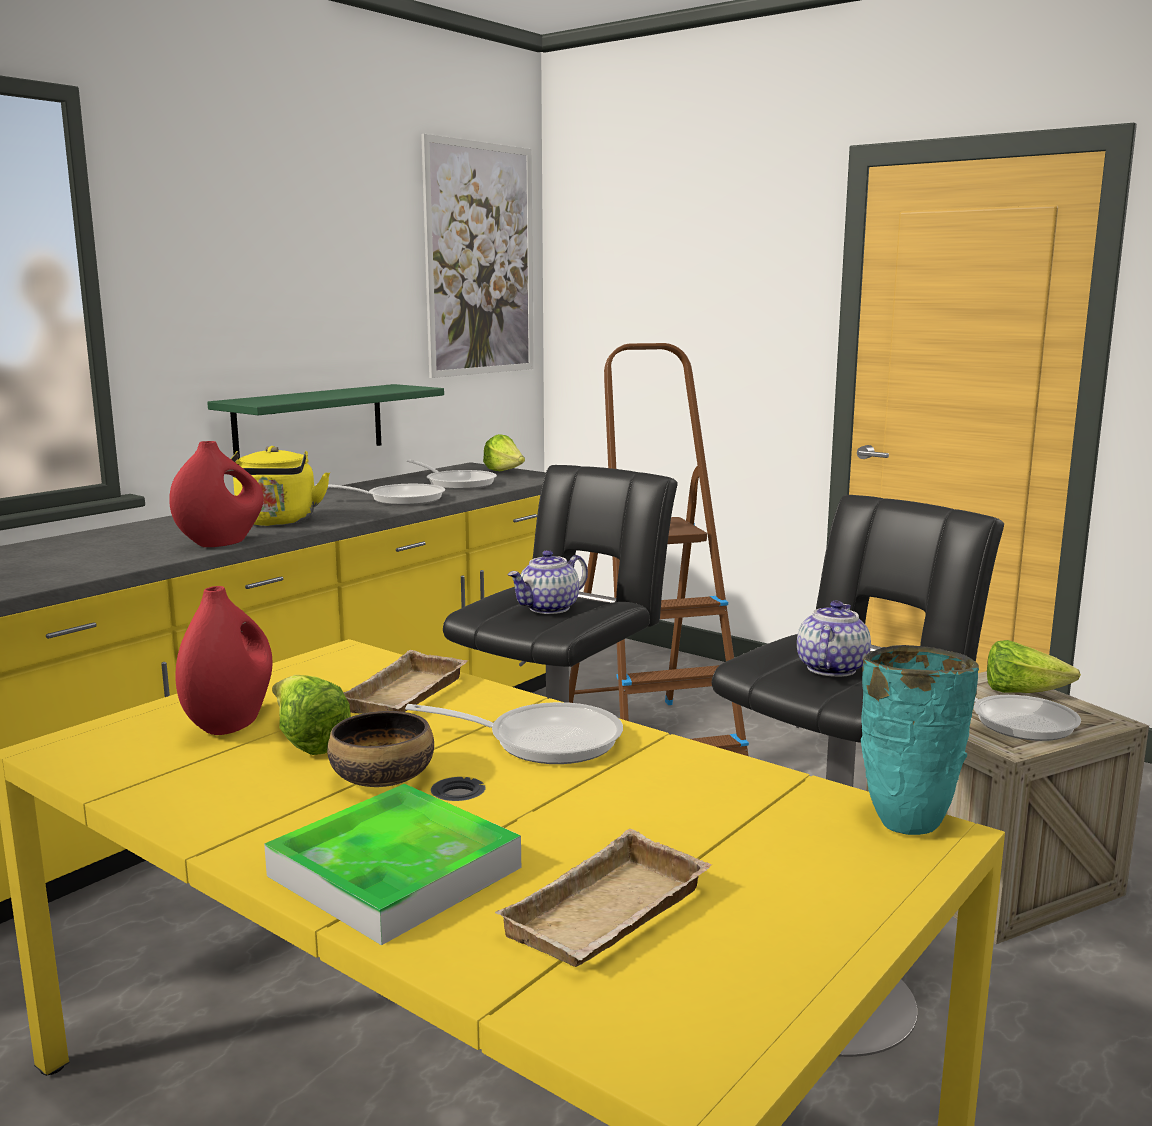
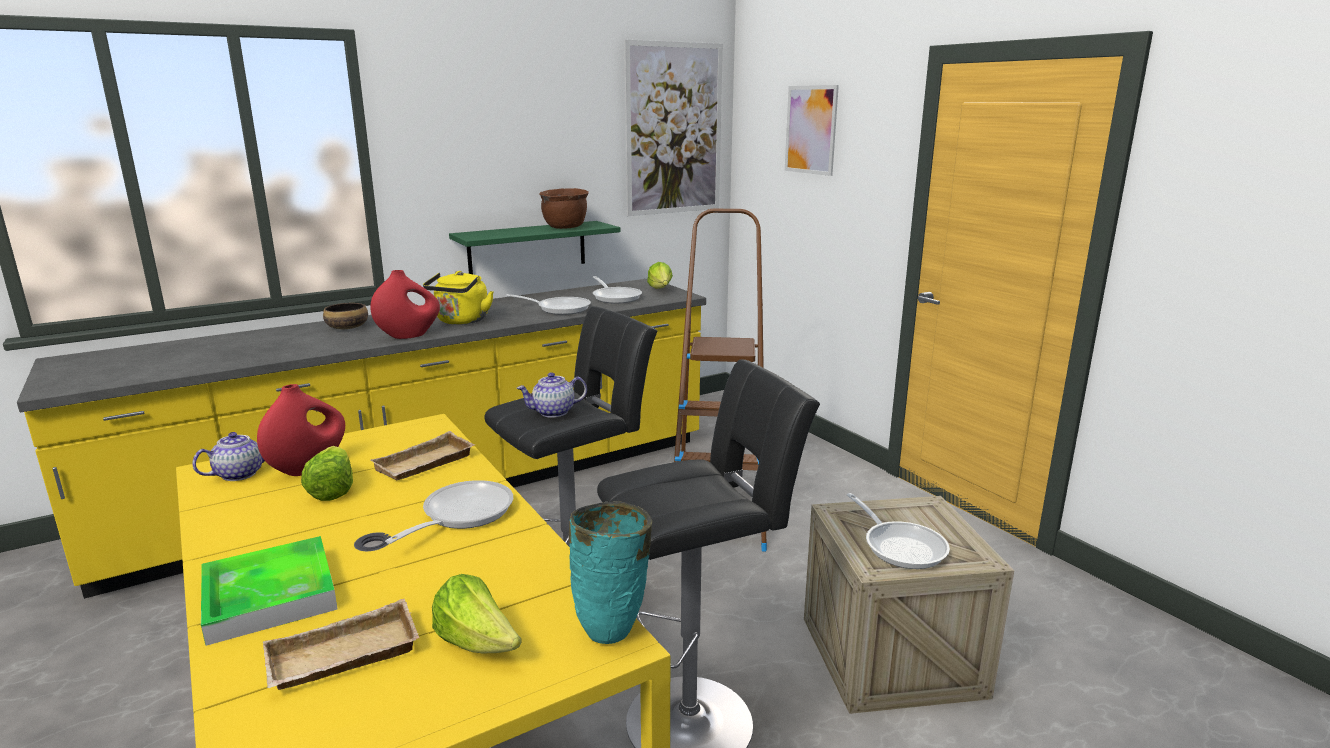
camera: 20 degrees right, 5 degrees up
(369, 390) = (565, 227): none -> brown cooking pot
(382, 778) = (339, 525): bowl -> bowl (347, 327)
(543, 740) = (462, 514): frying pan -> frying pan turned 90 degrees counterclockwise
(675, 256) = (811, 130): none -> picture
(830, 668) = (671, 495): teapot -> teapot (240, 474)
(1021, 693) = (935, 521): lettuce -> lettuce (478, 643)

